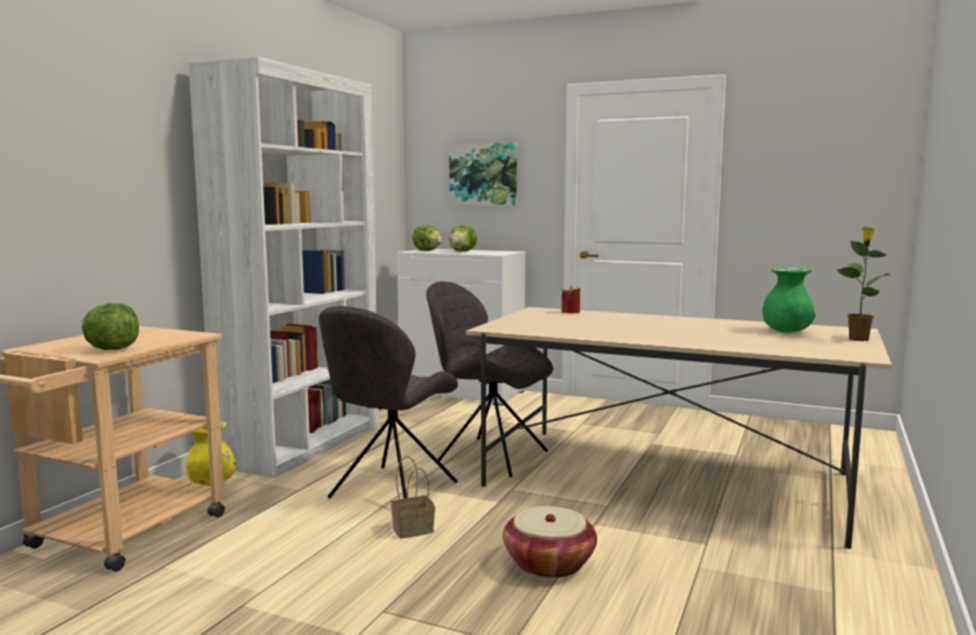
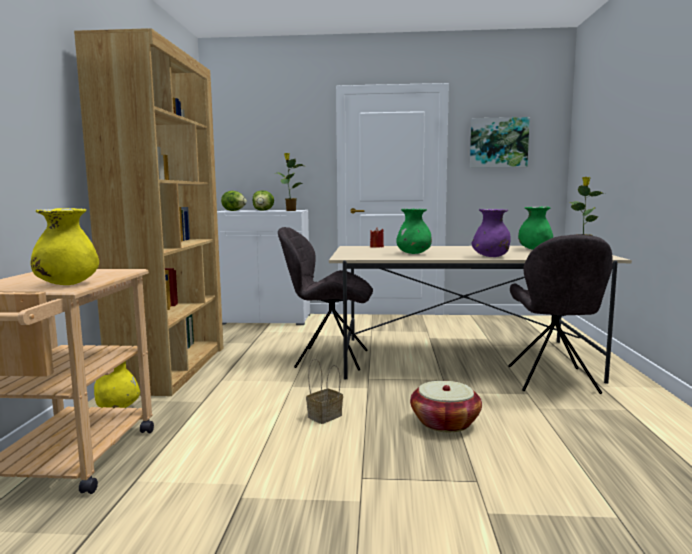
camera: 20 degrees left, 0 degrees up
(111, 349) = (67, 284): lettuce -> yellow vase
(303, 444) = (172, 368): white bookcase -> brown bookcase
(391, 492) = (280, 392): grey chair -> grey chair (552, 381)
(483, 175) = (271, 152): picture -> picture (498, 143)
(492, 253) = (290, 210): none -> potted plant
(592, 328) = (413, 254): none -> green vase
(685, 342) = (491, 257): none -> purple vase

